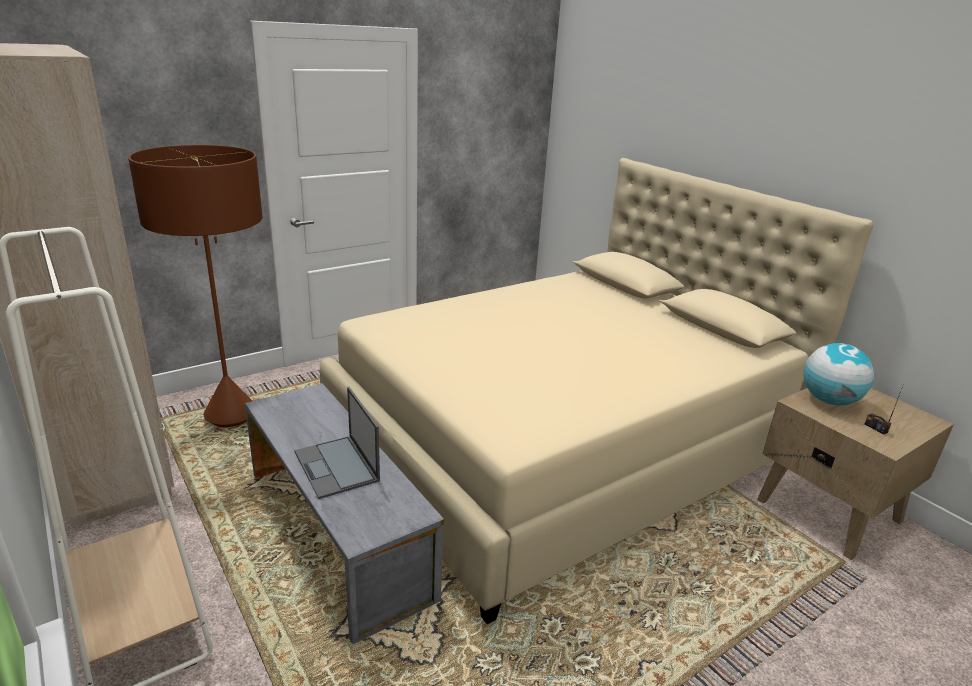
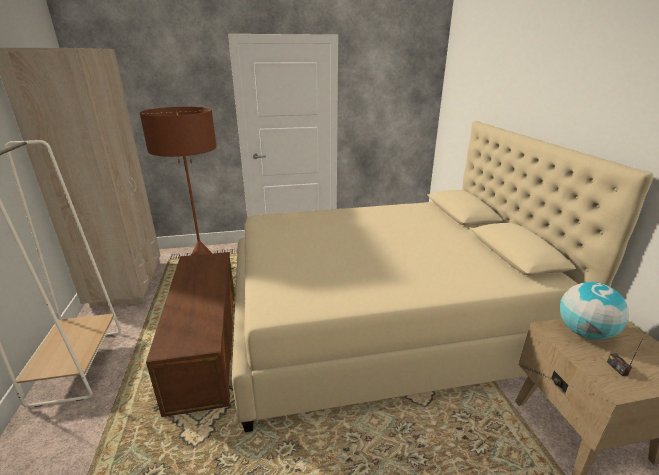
camera: 25 degrees right, 0 degrees up
(337, 467) = (191, 303): laptop -> none
(340, 532) = (207, 345): grey bench -> brown bench

